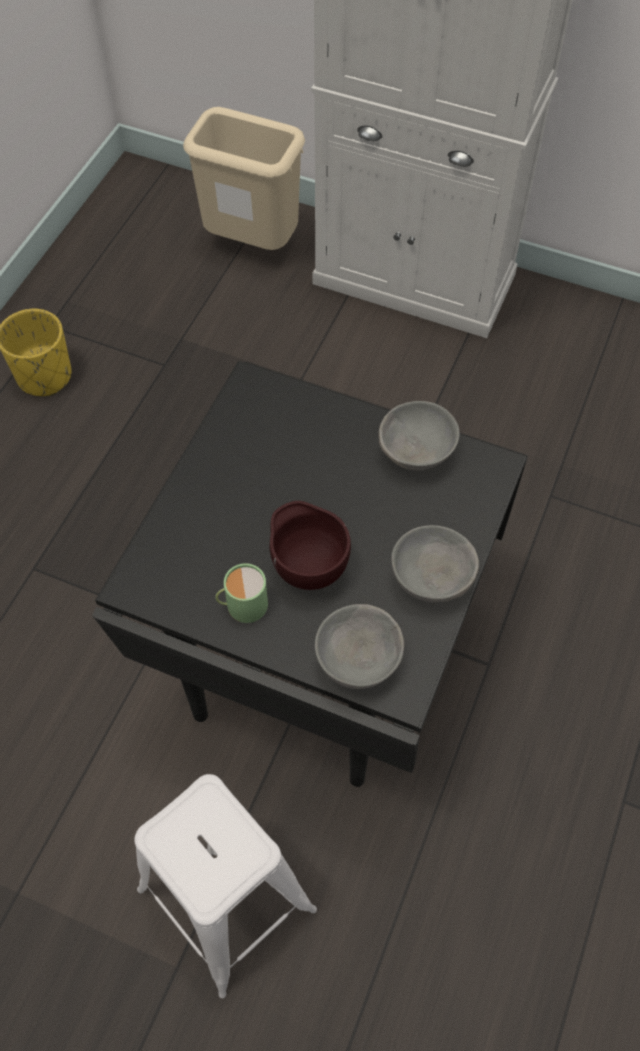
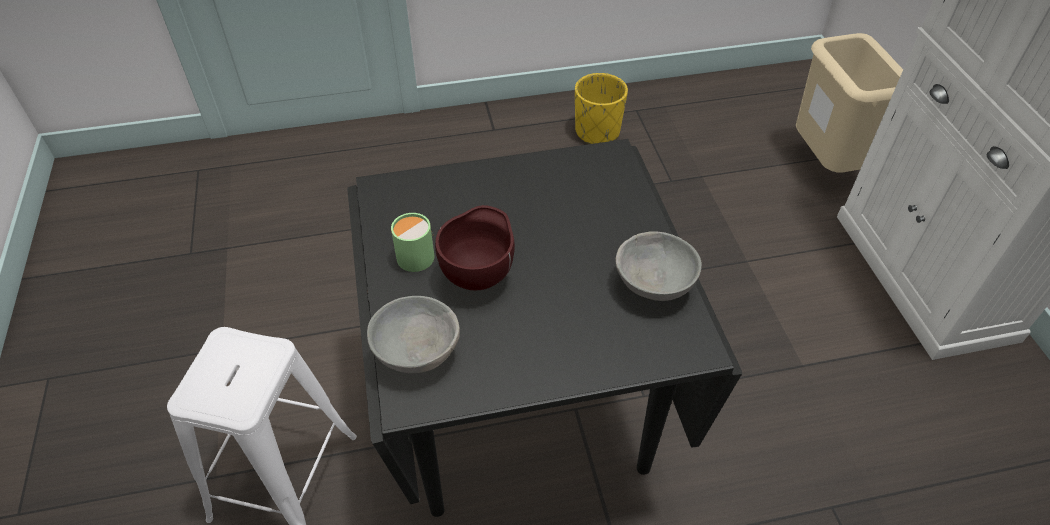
camera: 55 degrees right, 10 degrees down
(430, 578) = (537, 361): grey bowl -> none

